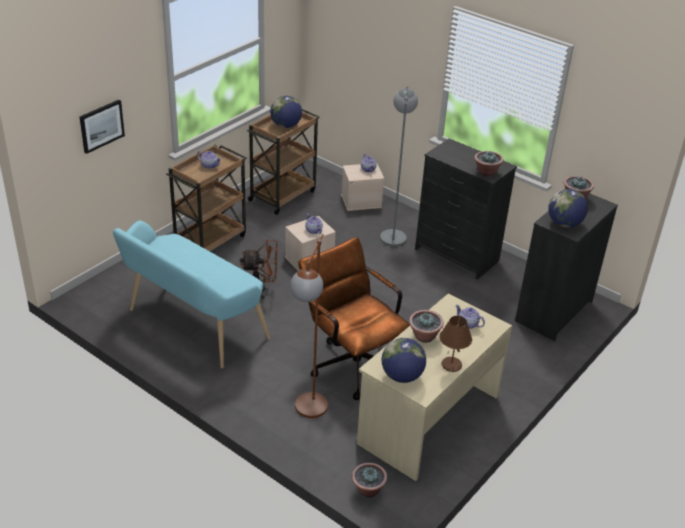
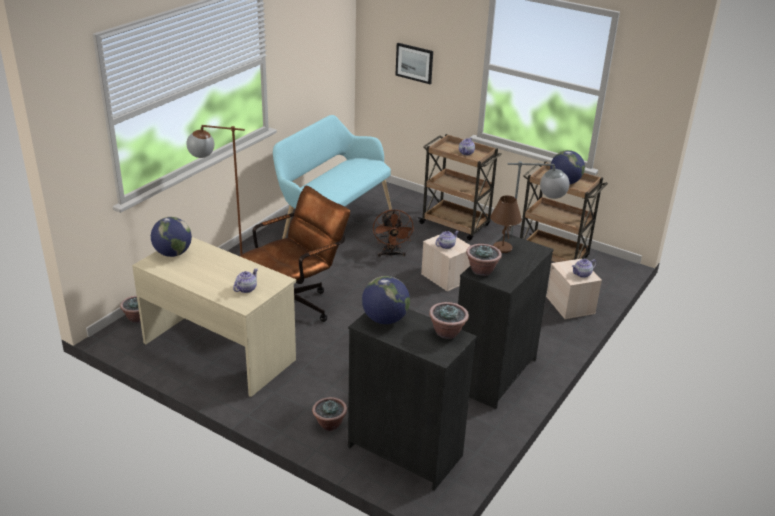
camera: 85 degrees right, 5 degrees down
(424, 337) = (226, 265): potted plant -> potted plant (329, 424)
(451, 365) = (185, 278): brown table lamp -> brown table lamp (502, 248)

